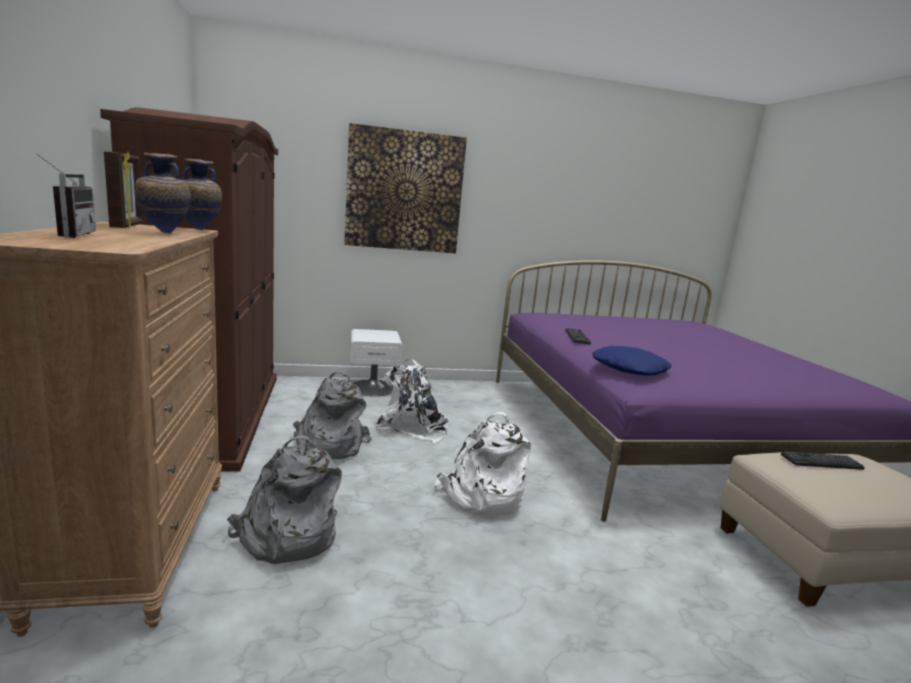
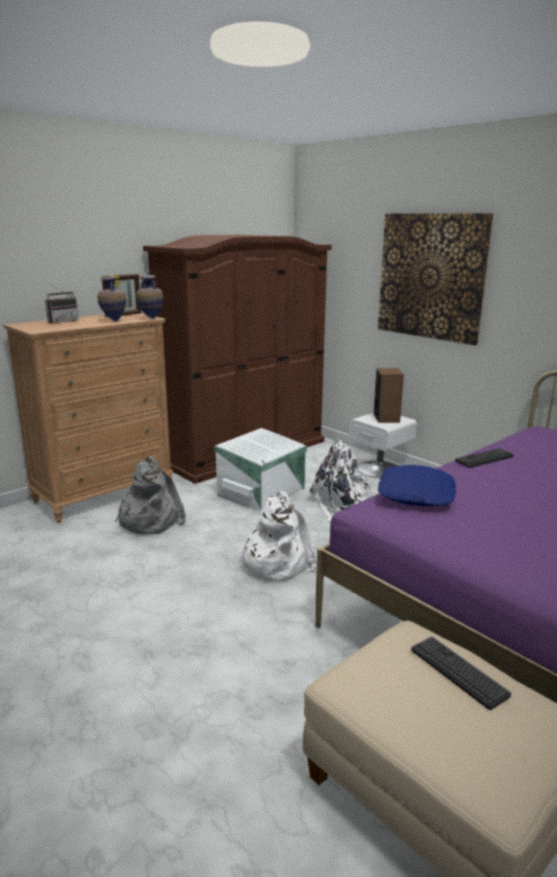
camera: 60 degrees right, 5 degrees up
(329, 445) = (262, 491): grey backpack -> white storage box
(376, 334) = (386, 418): none -> speaker

